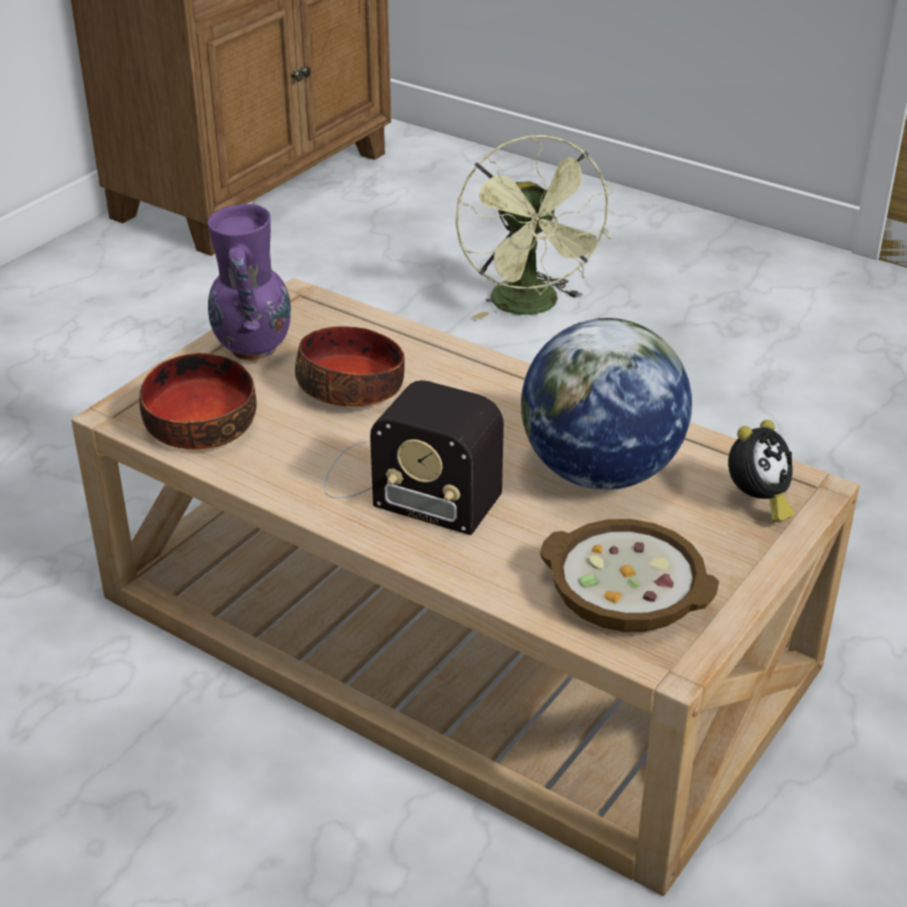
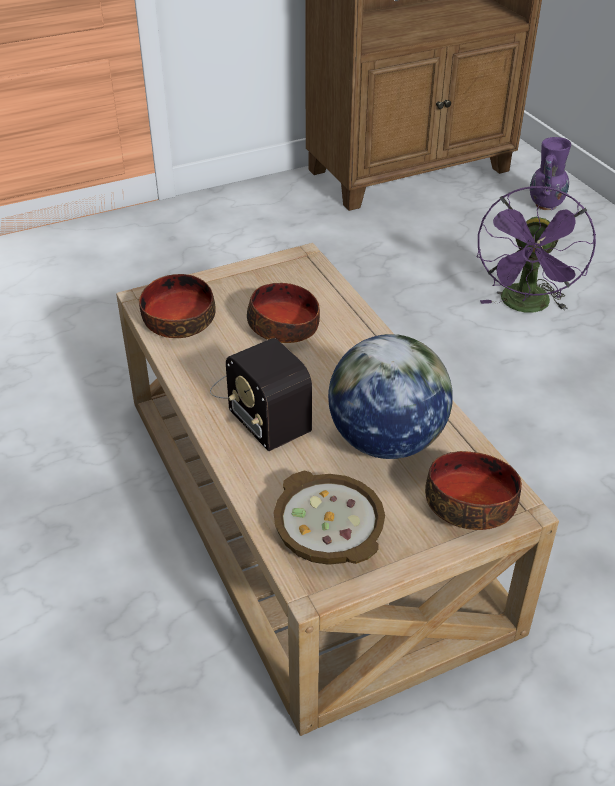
camera: 30 degrees right, 5 degrees up
(252, 350) = (247, 283): purple vase -> purple vase (545, 206)
(531, 307) = (526, 306): green fan -> purple fan
(757, 502) = (471, 504): alarm clock -> bowl

